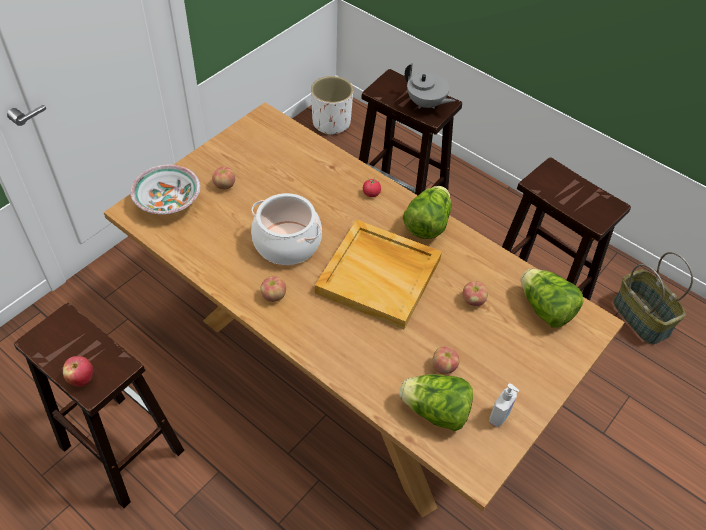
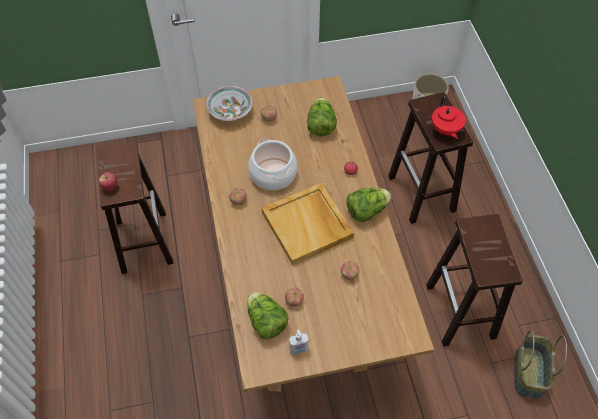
camera: 40 degrees right, 5 degrees up
(426, 104) = (445, 130): grey teapot -> red teapot
(545, 309) = (389, 308): lettuce -> lettuce (320, 125)

